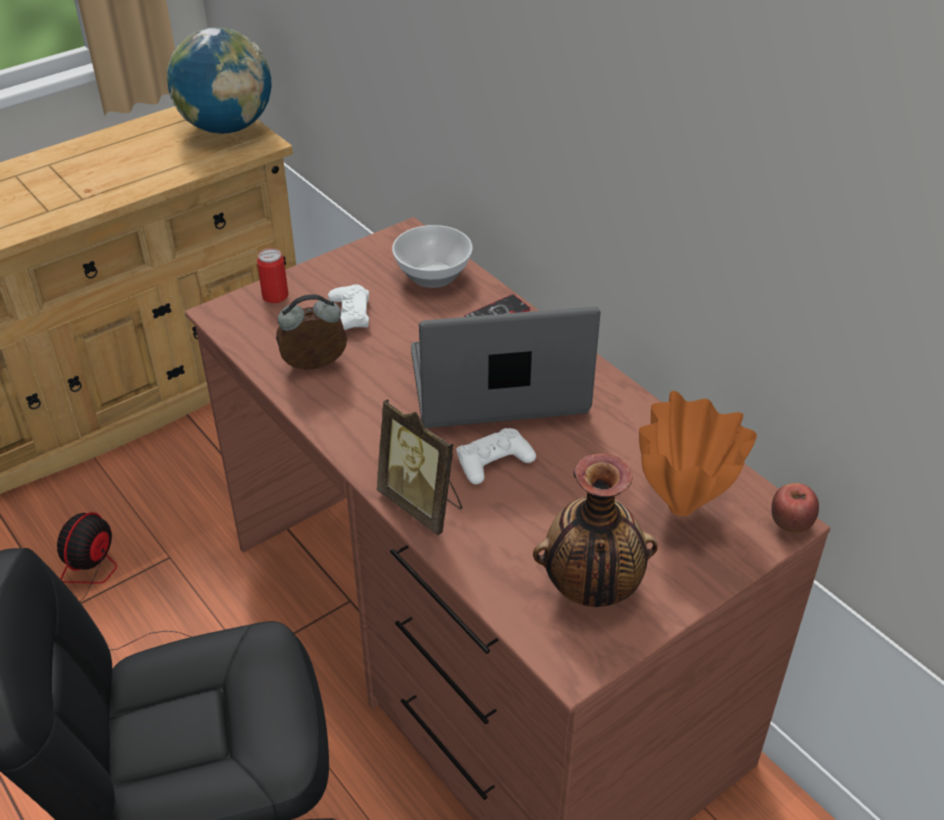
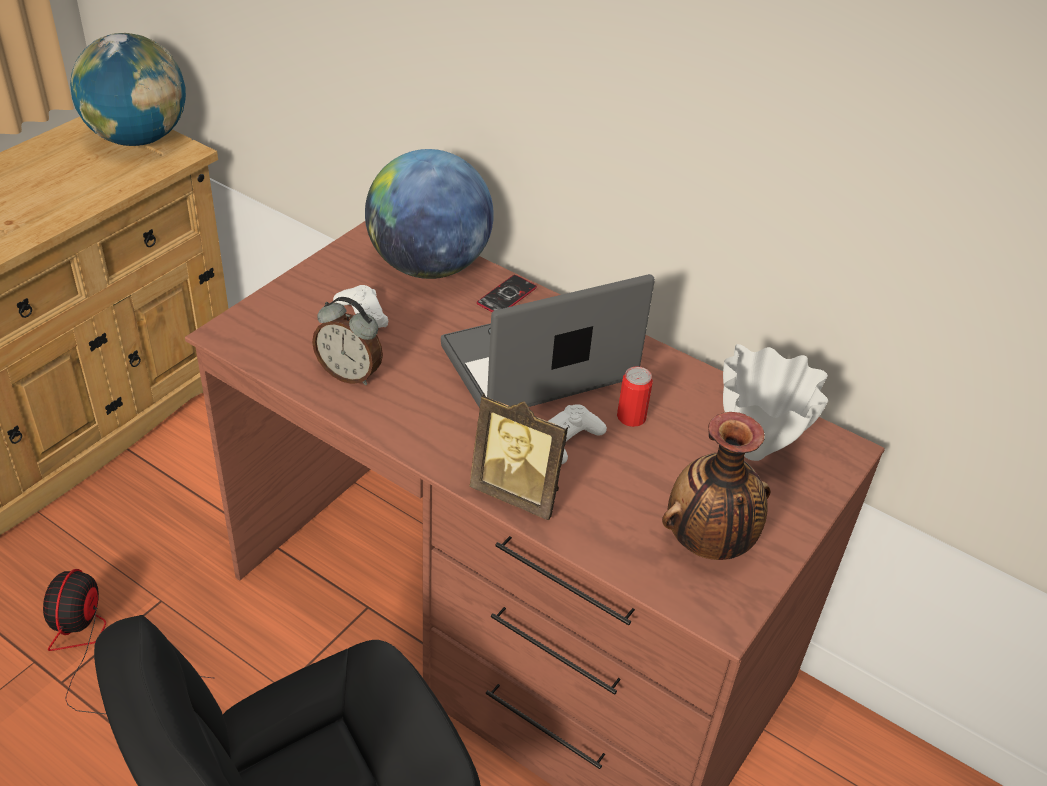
camera: 20 degrees left, 0 degrees up
(275, 296) = (276, 308): can -> can (631, 417)
(315, 366) = (350, 374): alarm clock -> alarm clock turned 120 degrees counterclockwise
(434, 276) = (429, 266): bowl -> globe
(682, 508) = (754, 454): orange vase -> white vase
(790, 525) = (851, 452): apple -> none

